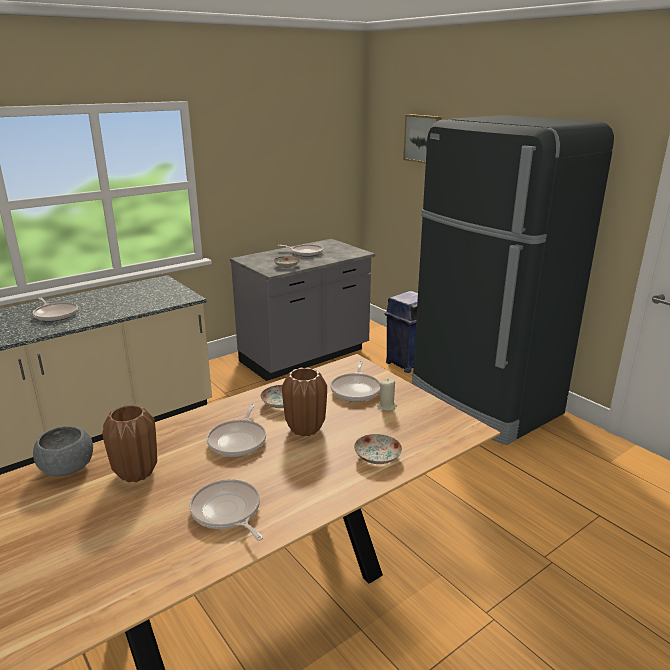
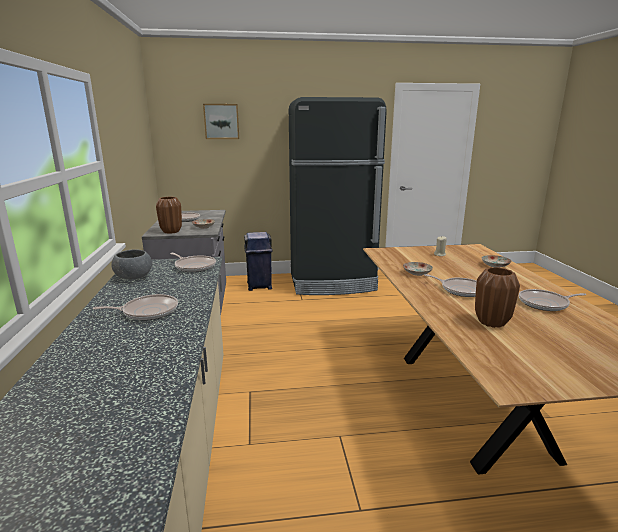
camera: 60 degrees left, 5 degrees down
(67, 468) = (475, 345): grey bowl -> grey bowl (134, 277)
(305, 429) = (455, 273): brown vase -> brown vase (171, 231)
(356, 390) = (413, 256): frying pan -> frying pan (194, 266)

